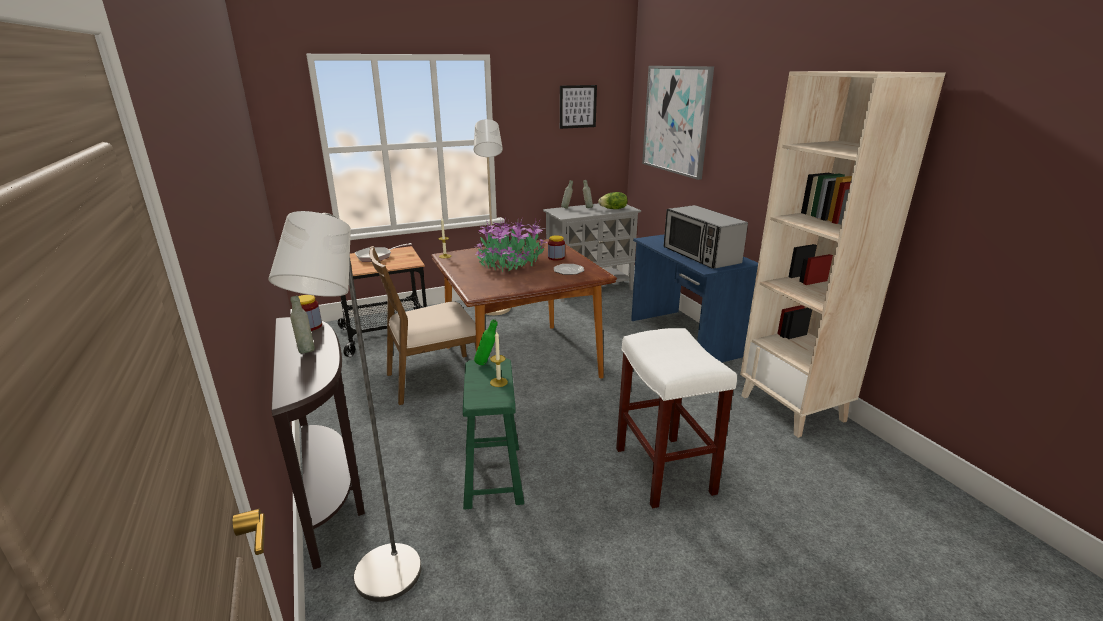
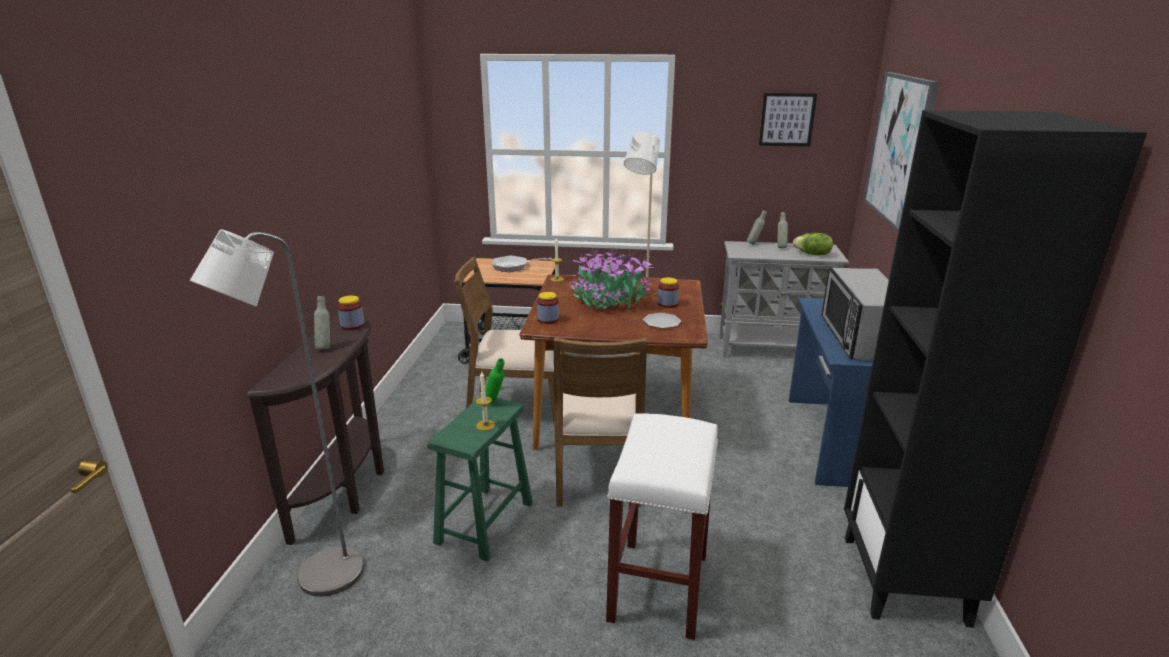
camera: 30 degrees right, 0 degrees up
(478, 286) = (548, 320): none -> jar
(547, 407) = (597, 472): none -> brown chair
(793, 408) = (905, 580): beige bookcase -> black bookcase

